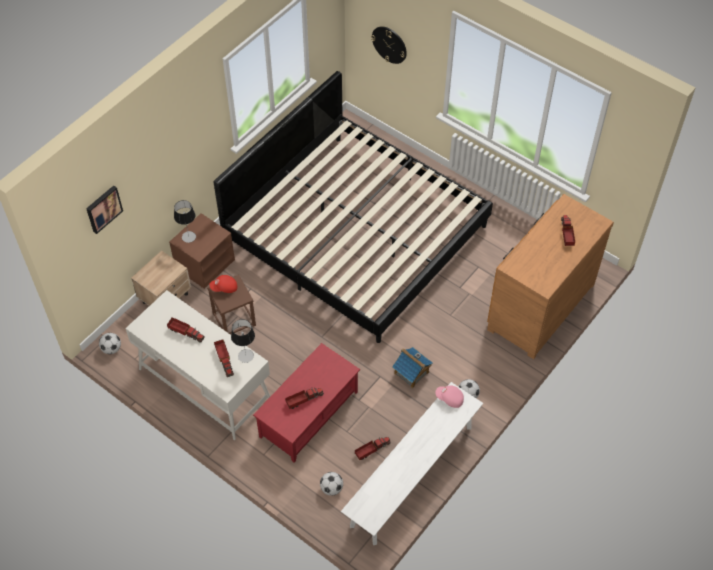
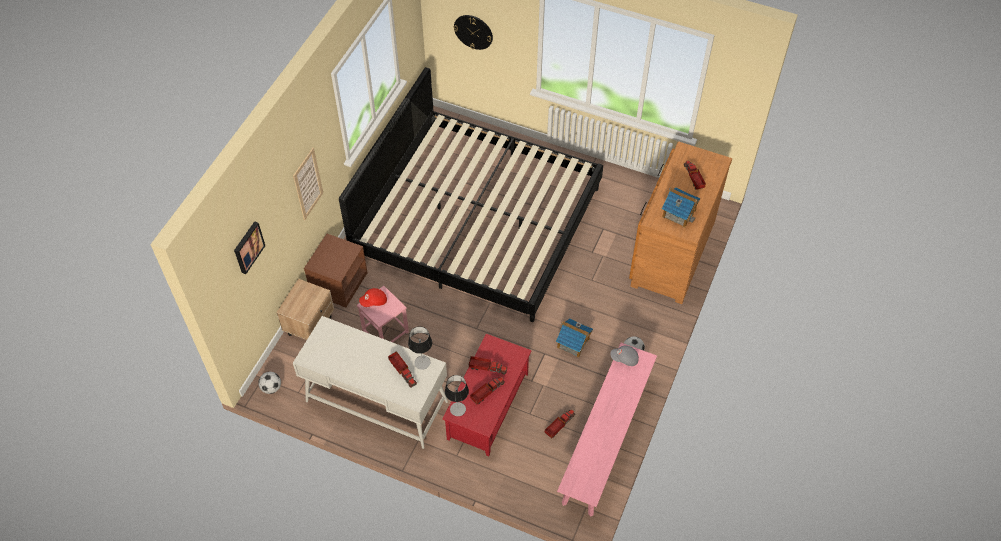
camera: 15 degrees left, 0 degrees up
(183, 161) = (308, 184): none -> picture
(185, 332) = (355, 353): toy truck -> toy truck (486, 368)
(188, 237) = (322, 259): table lamp -> table lamp (458, 409)
(234, 319) = (386, 331): brown stool -> pink stool
(331, 488) = (533, 472): football -> none
(412, 475) = (605, 441): white bench -> pink bench
(449, 399) = (624, 359): pink cap -> grey cap
(539, 265) = (678, 213): none -> toy house

